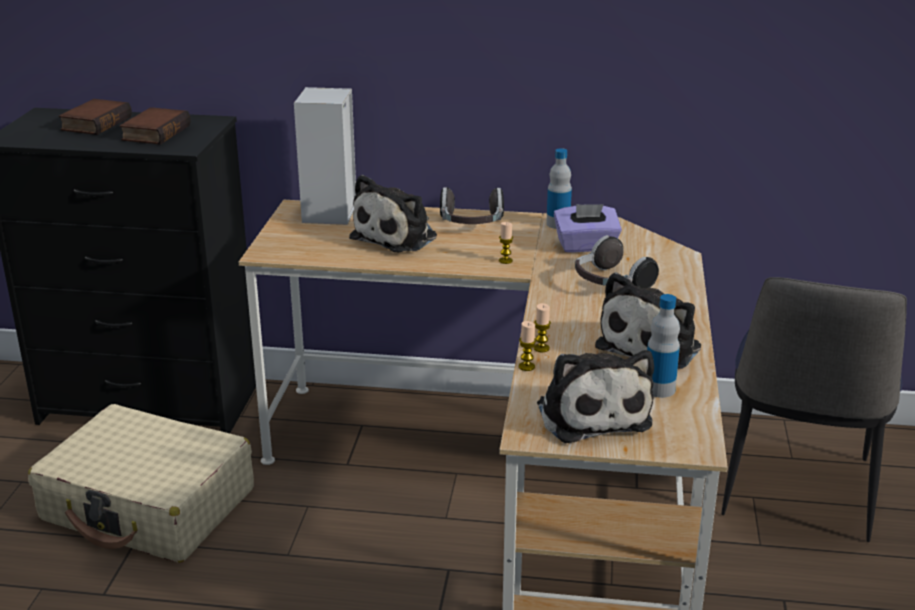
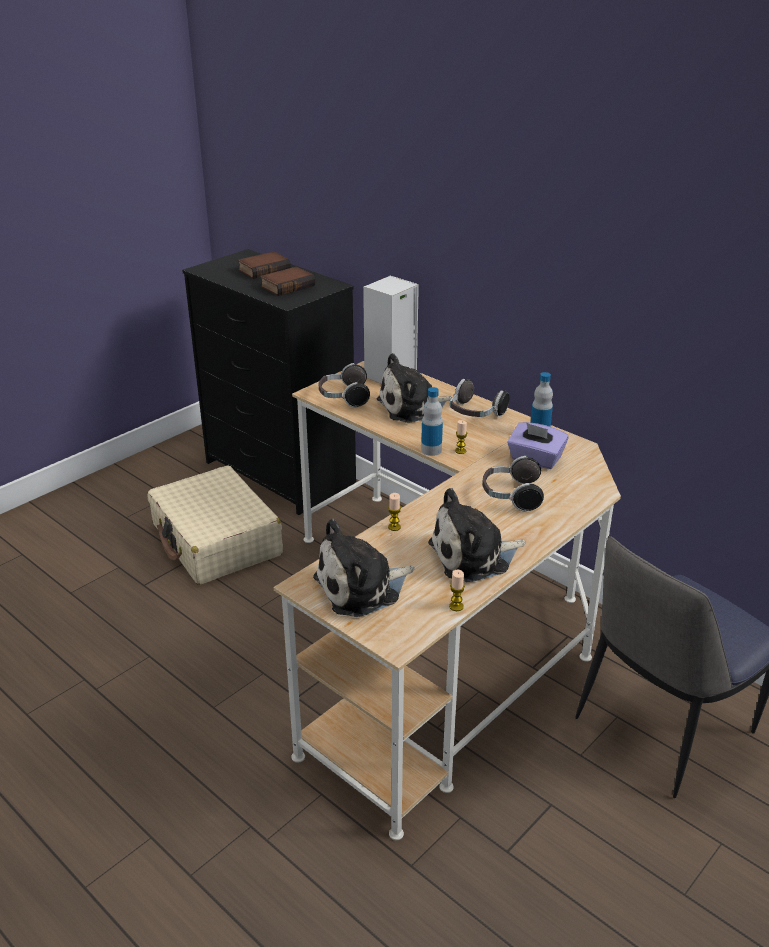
camera: 35 degrees right, 5 degrees up
(307, 248) = (343, 397): none -> headphones
(526, 366) = (366, 536): candle -> candle (456, 606)
(591, 413) = (362, 588): plush toy -> plush toy turned 45 degrees clockwise
(659, 389) = (432, 590): bottle -> bottle (431, 450)

